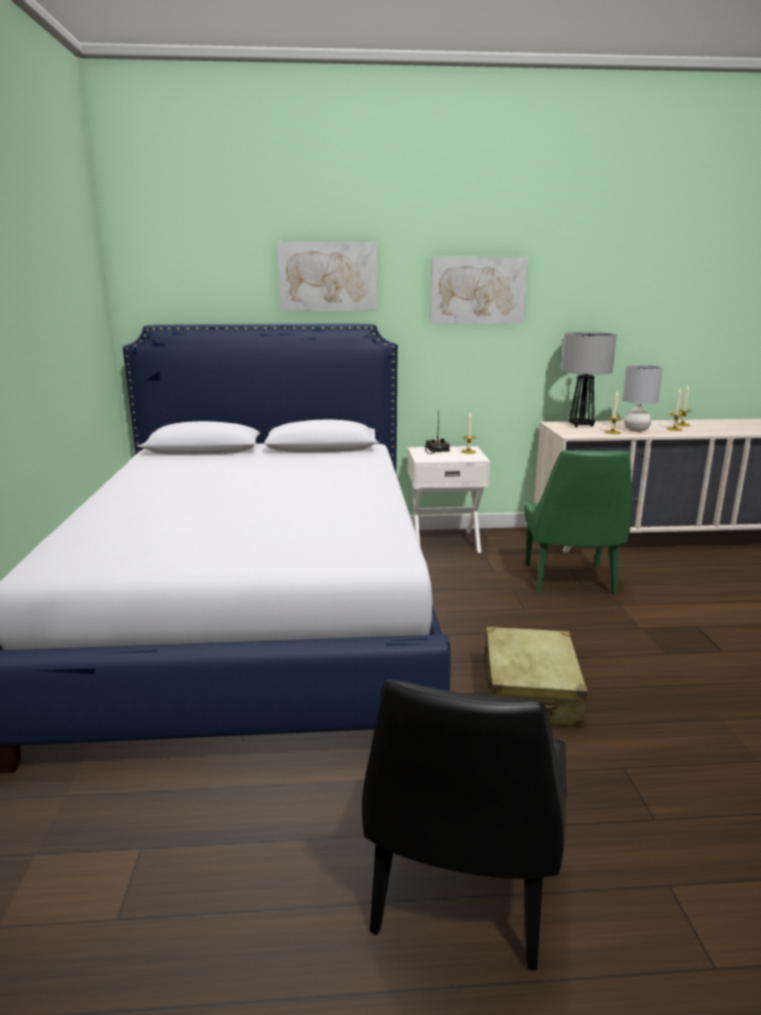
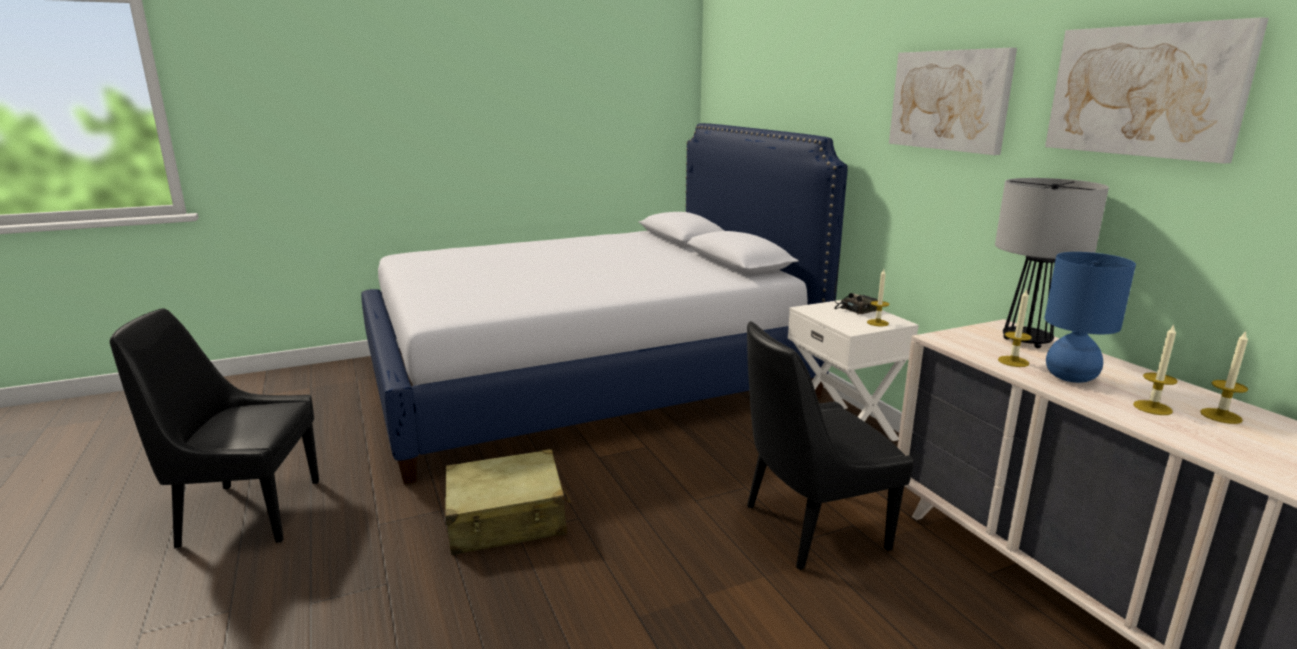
camera: 70 degrees right, 0 degrees up
(328, 276) = (816, 80): picture -> picture (1145, 91)
(570, 581) = (810, 528): green chair -> black chair
(635, 430) = (1070, 377): grey table lamp -> blue table lamp

